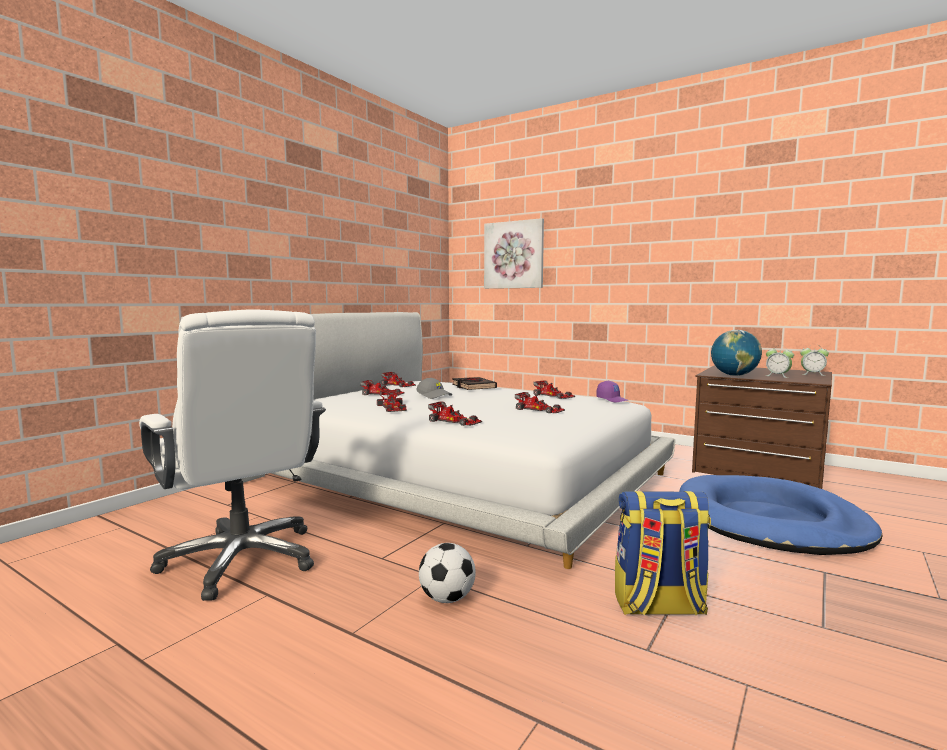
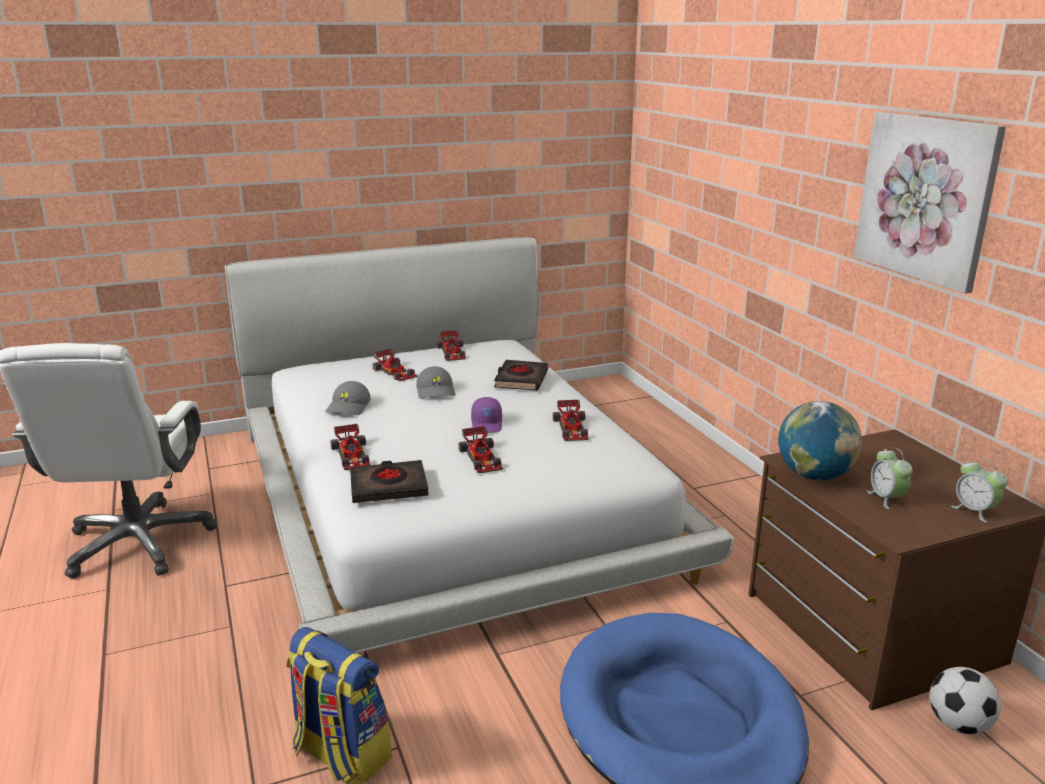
camera: 35 degrees right, 15 degrees up
(392, 407) = (349, 407): toy car -> grey cap
(447, 599) = (204, 655): football -> football (958, 724)
(514, 255) = (693, 157): picture -> picture (926, 198)
(519, 426) = (389, 487): none -> black book
(612, 399) = (628, 459): purple cap -> purple cap (487, 424)

